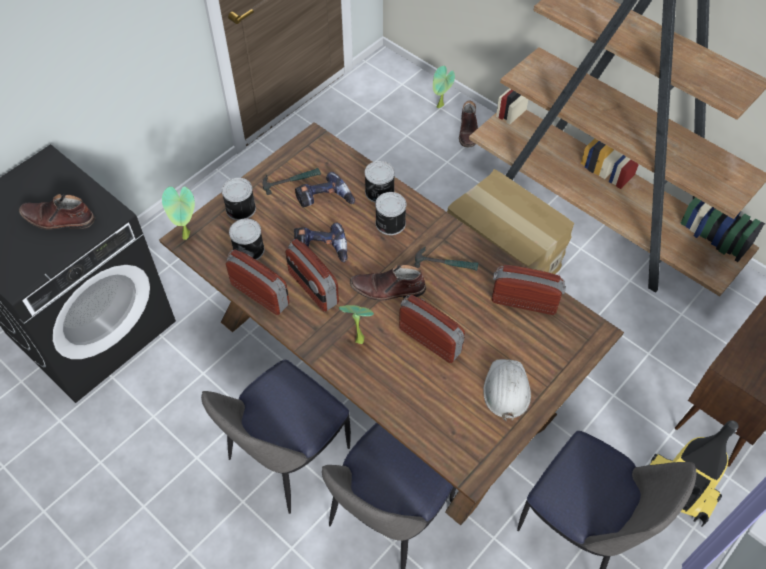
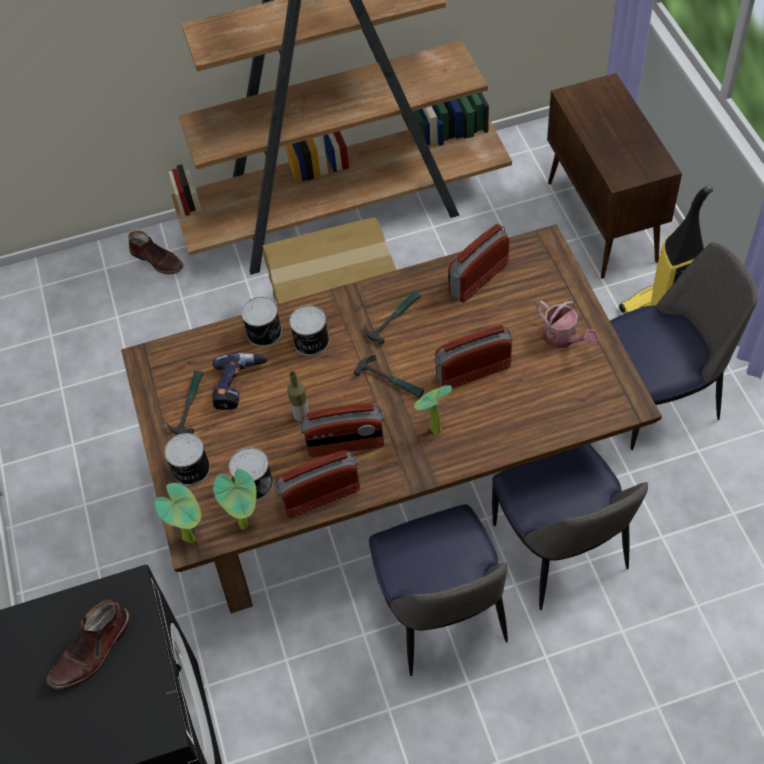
camera: 55 degrees left, 0 degrees up
(321, 249) = (301, 416): power drill -> bottle
(387, 289) = (391, 380): brown boot -> hammer
(440, 107) = (104, 267): potted plant -> potted plant (246, 524)
(506, 390) = (563, 338): white hard hat -> watering can

